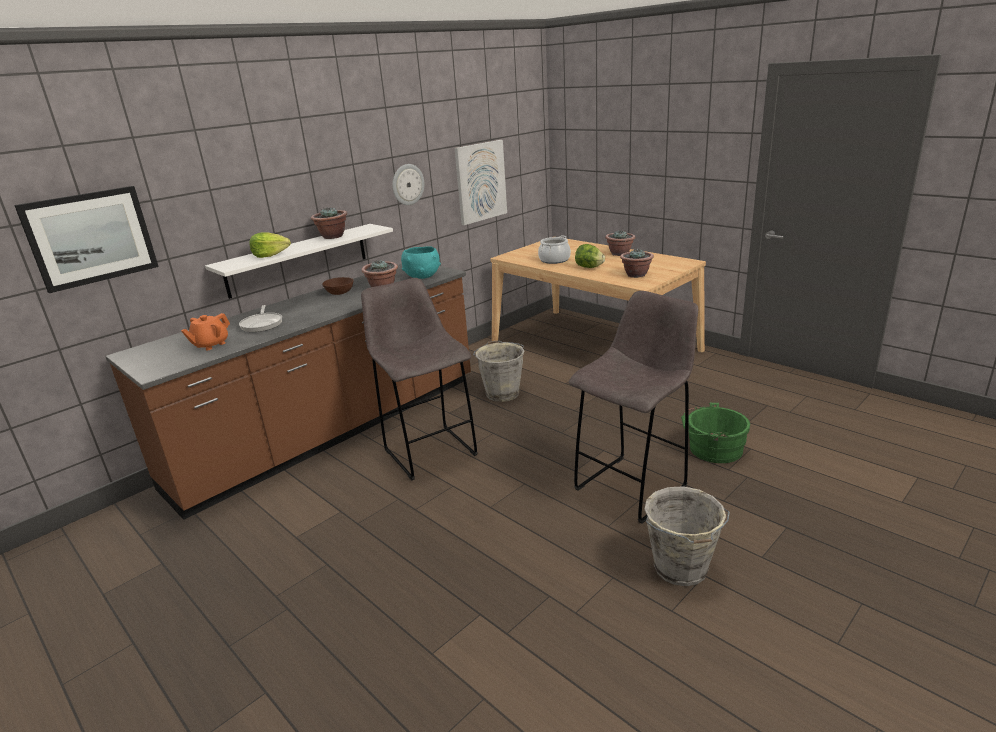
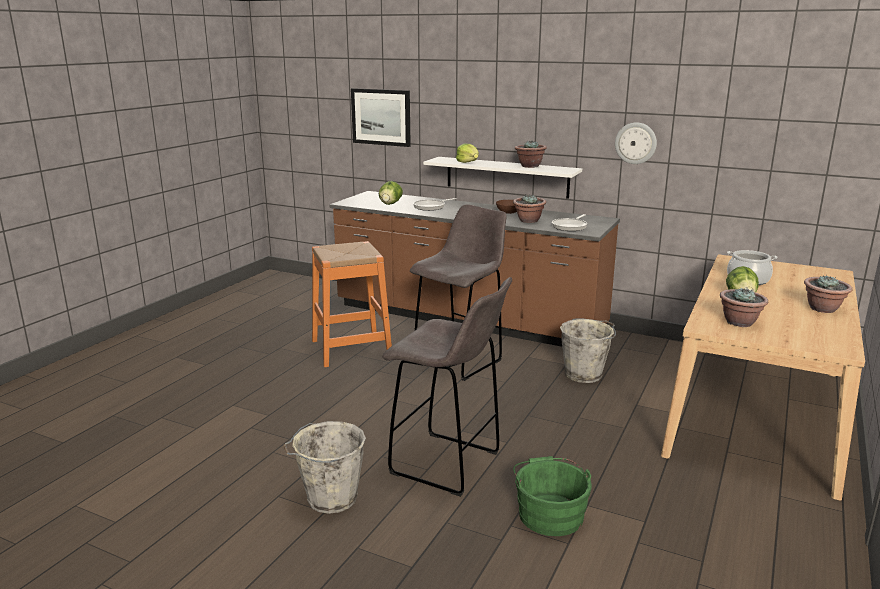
camera: 70 degrees right, 5 degrees down
(210, 345) = (390, 204): orange teapot -> lettuce
(336, 525) = (351, 348): none -> orange stool
(422, 276) = (570, 226): turquoise bowl -> frying pan
(480, 182) = (744, 165): picture -> none

